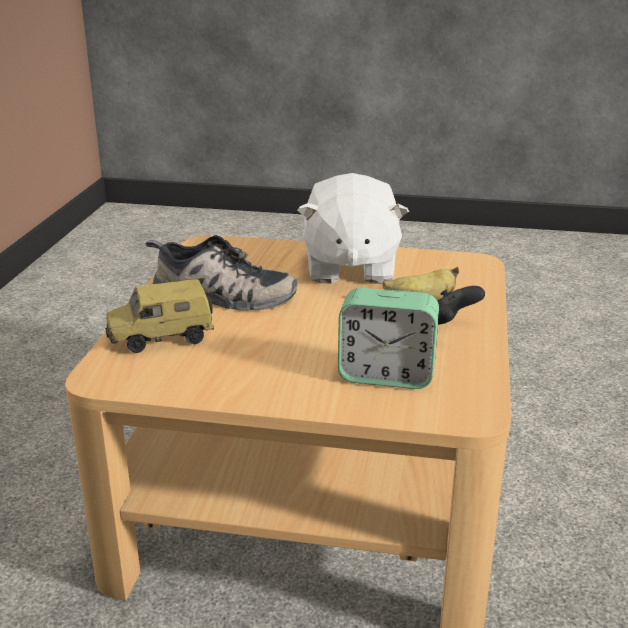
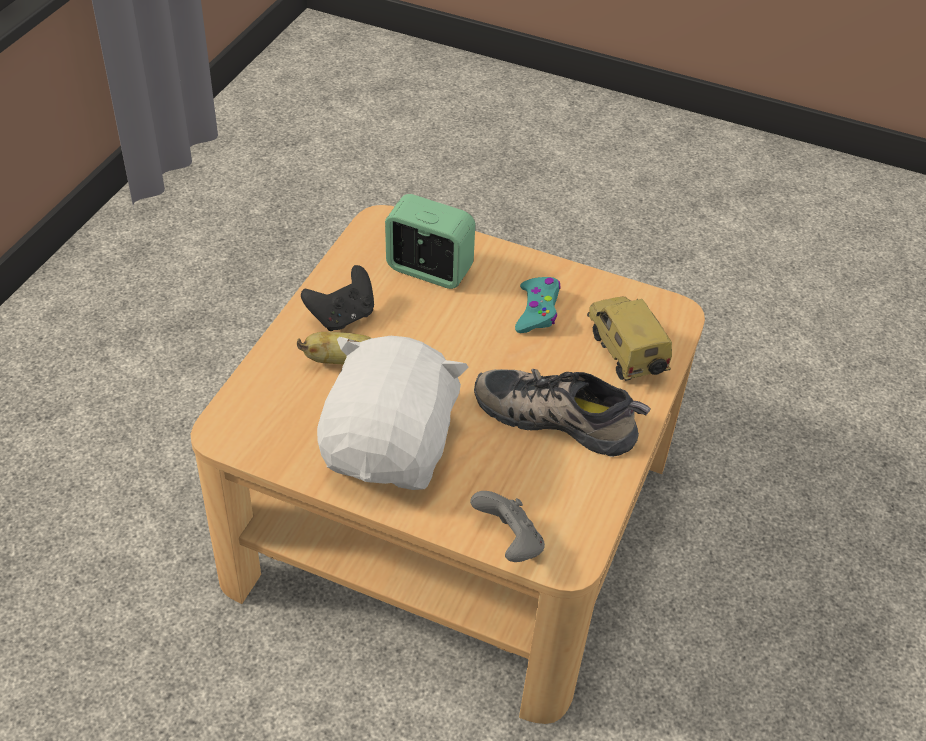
camera: 170 degrees left, 20 degrees up
(162, 340) = (622, 353): toy car -> toy car turned 105 degrees counterclockwise
(247, 244) = (509, 543): none -> grey game controller
(254, 359) = (537, 311): none -> turquoise game controller

